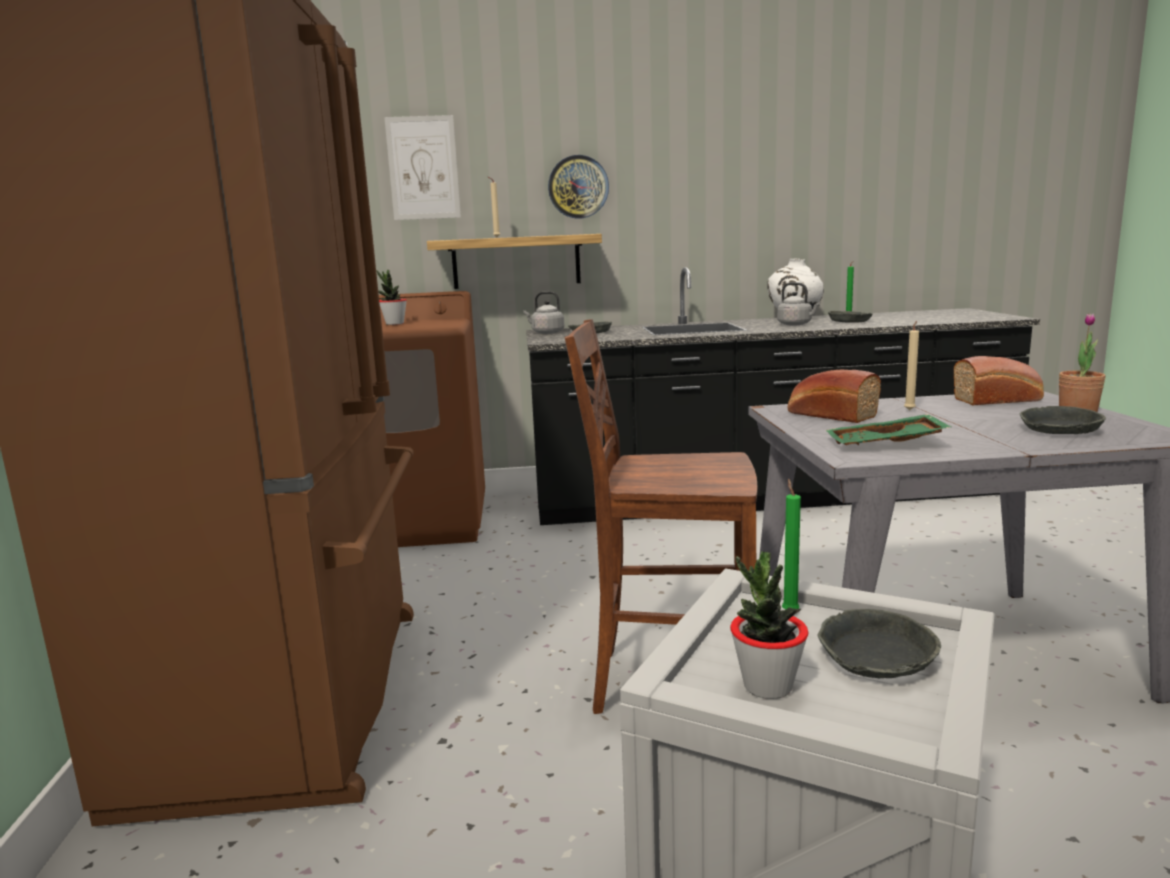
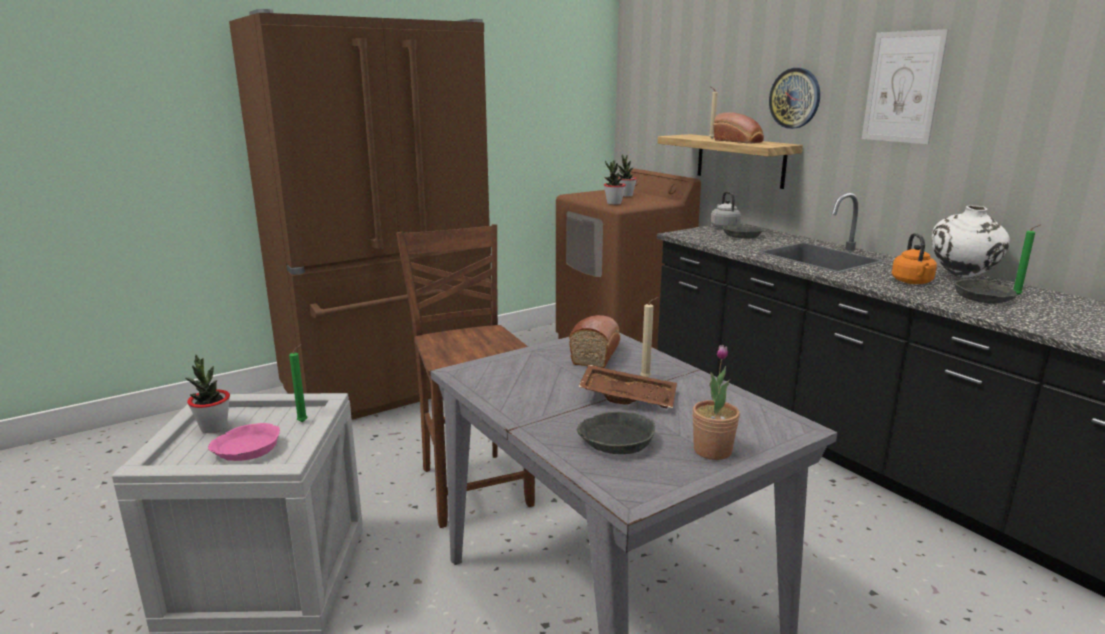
camera: 60 degrees right, 5 degrees up
(423, 168) = (692, 74): picture -> picture (903, 87)
(426, 327) = (614, 203): none -> potted plant
(796, 324) = (912, 282): grey kettle -> orange kettle
(875, 659) = (246, 450): grey bowl -> pink bowl
(885, 445) = (505, 379): green tray -> none
(954, 418) = (628, 397): none -> brown tray
(999, 400) = (741, 413): bread -> bread (739, 141)

